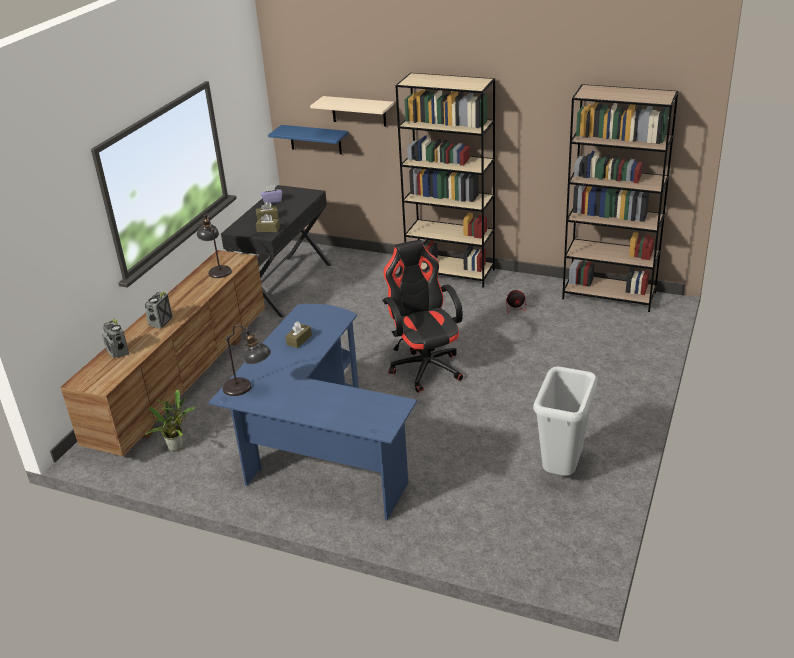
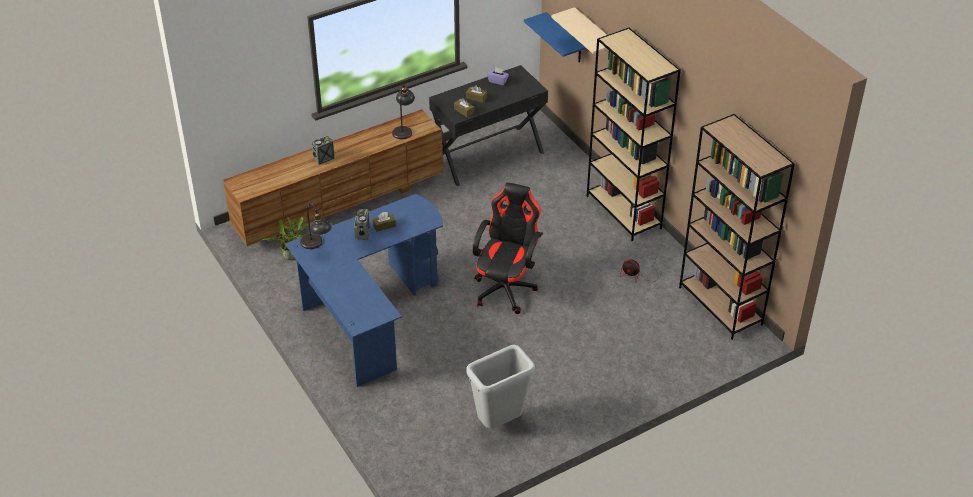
camera: 35 degrees right, 10 degrees up
(118, 352) = (277, 170): radio -> radio (362, 234)

